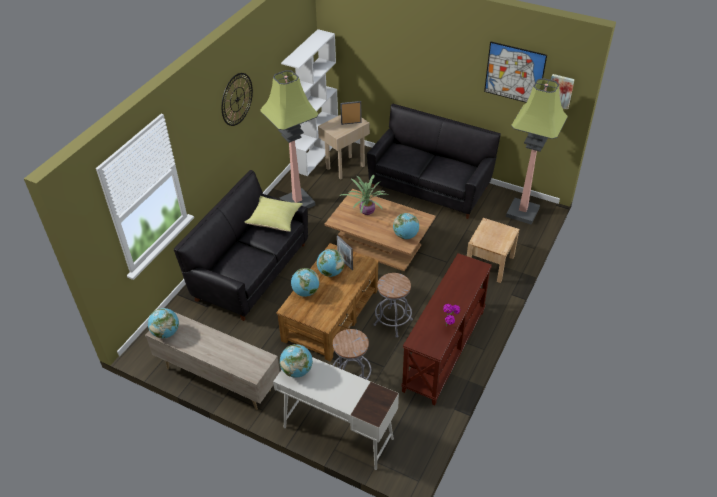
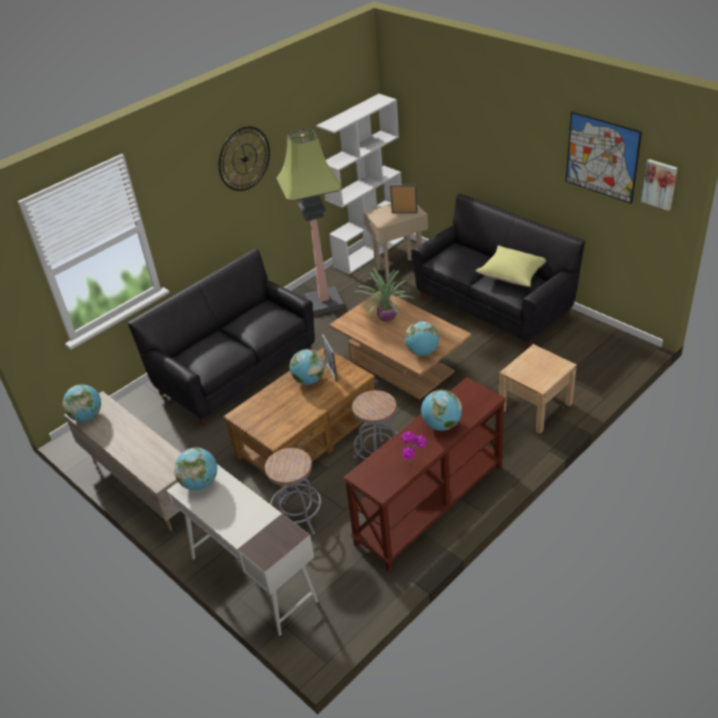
camera: 20 degrees right, 5 degrees down
(275, 220) = (271, 312): yellow pillow -> yellow pillow (513, 275)
(306, 292) = (269, 398): globe -> globe (441, 425)
(523, 212) = (607, 351): floor lamp -> none

